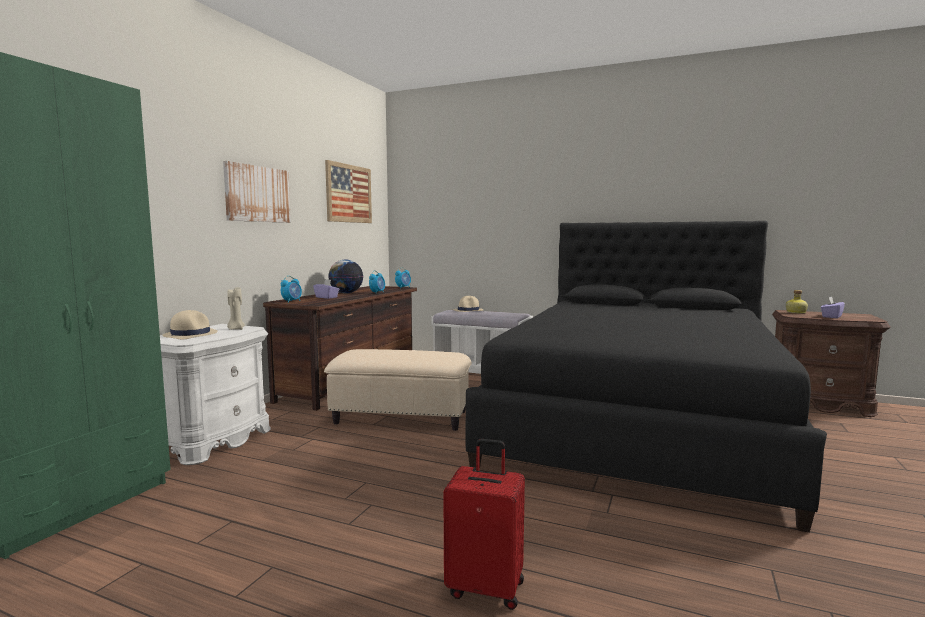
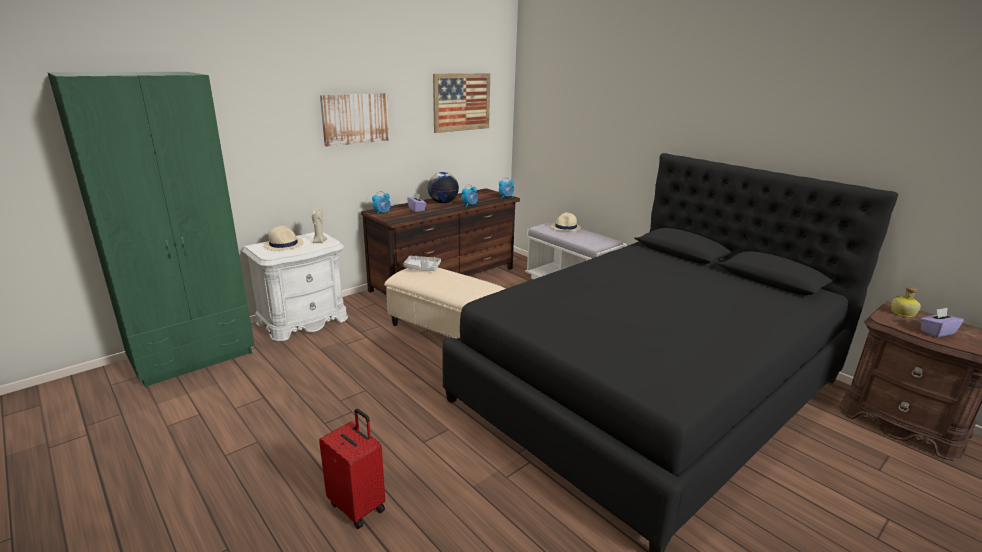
camera: 25 degrees right, 15 degrees up
(363, 349) = (422, 268): none -> grey tray

